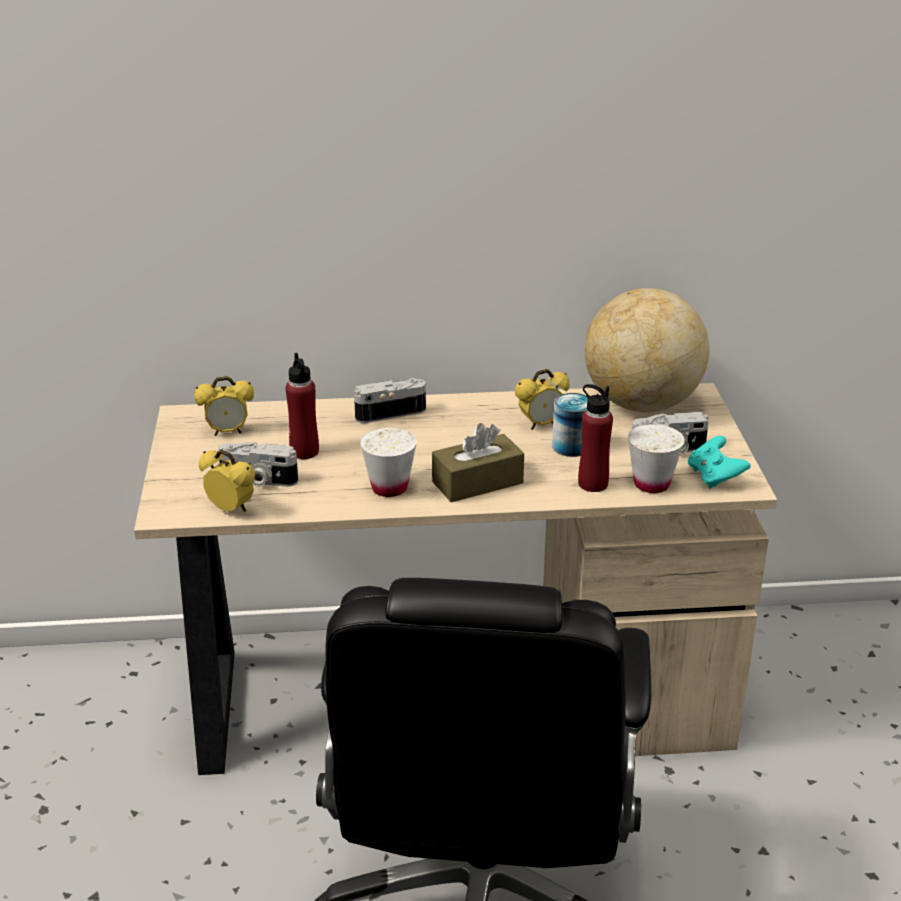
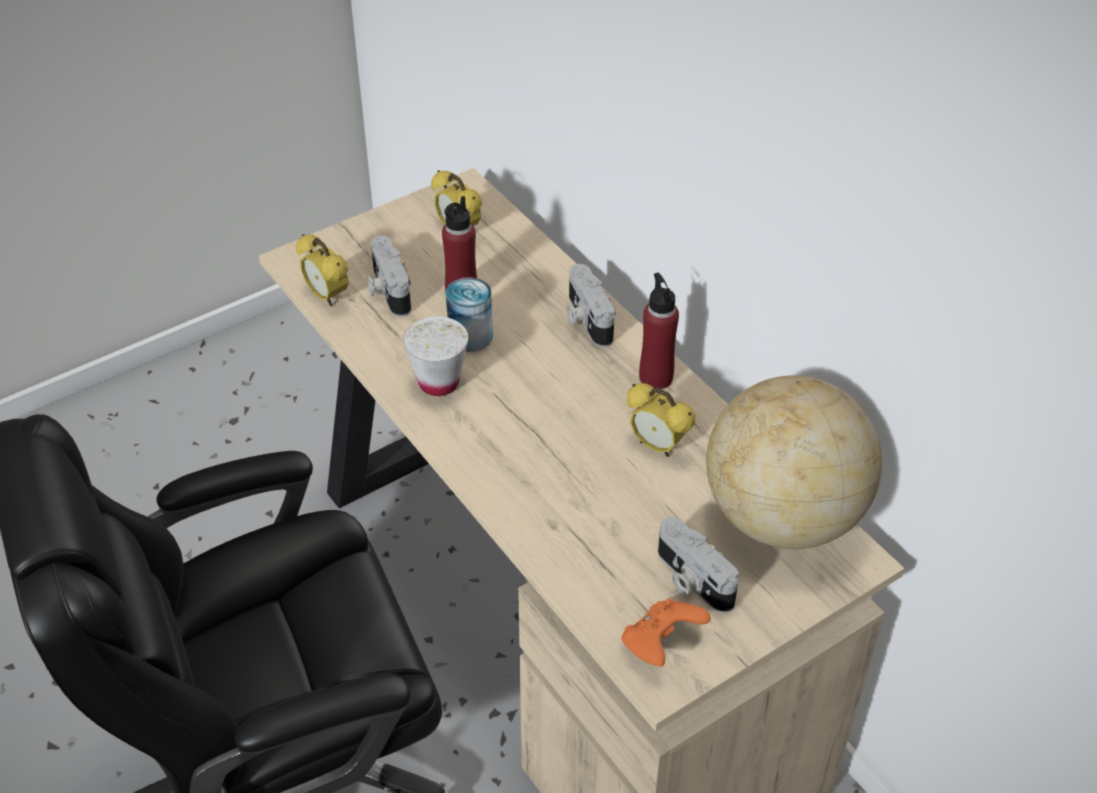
camera: 60 degrees right, 15 degrees up
(231, 510) = (327, 296): alarm clock -> alarm clock turned 135 degrees clockwise
(389, 412) = (586, 319): camera -> camera turned 150 degrees counterclockwise
(477, 482) = (496, 443): brown tissue box -> none
(571, 446) = (629, 489): can -> can (470, 336)
(592, 484) = (562, 537): red bottle -> red bottle (656, 377)
(651, 484) = (600, 590): white cup -> none
(714, 477) = (660, 644): turquoise game controller -> orange game controller

